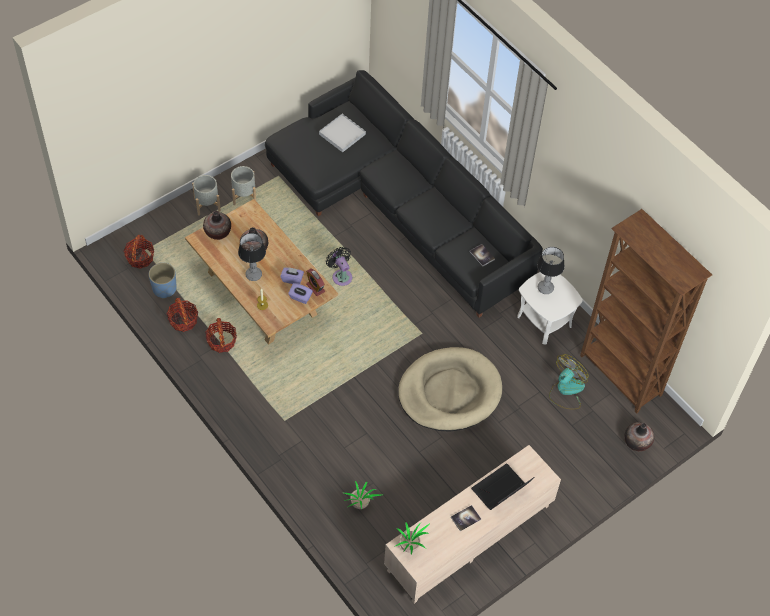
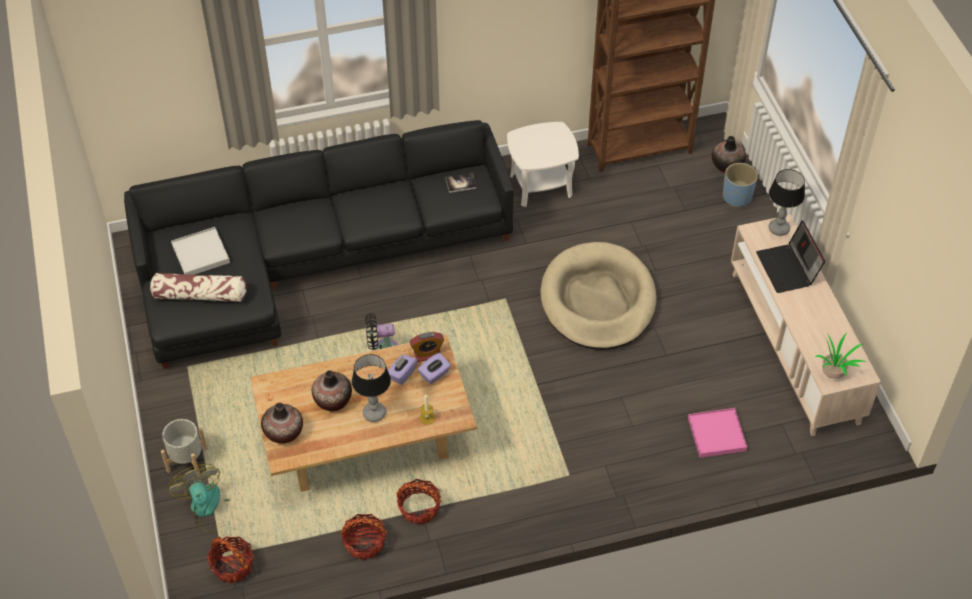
camera: 65 degrees left, 5 degrees down
(164, 289) = (301, 551): blue planter -> blue planter (737, 197)
(244, 196) = (197, 414): grey planter -> none
(308, 148) = (200, 295): none -> pillow
(360, 505) = (716, 434): potted plant -> pink tray
(465, 518) = (813, 311): book -> none
(545, 288) = (533, 146): table lamp -> table lamp (779, 228)
(566, 390) = (639, 199): fan -> fan (209, 508)

